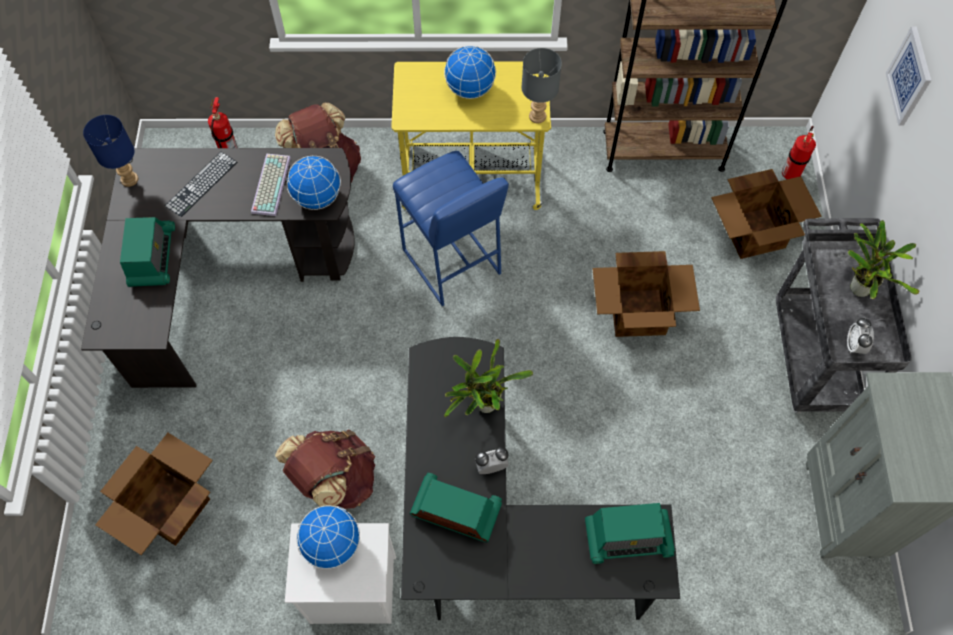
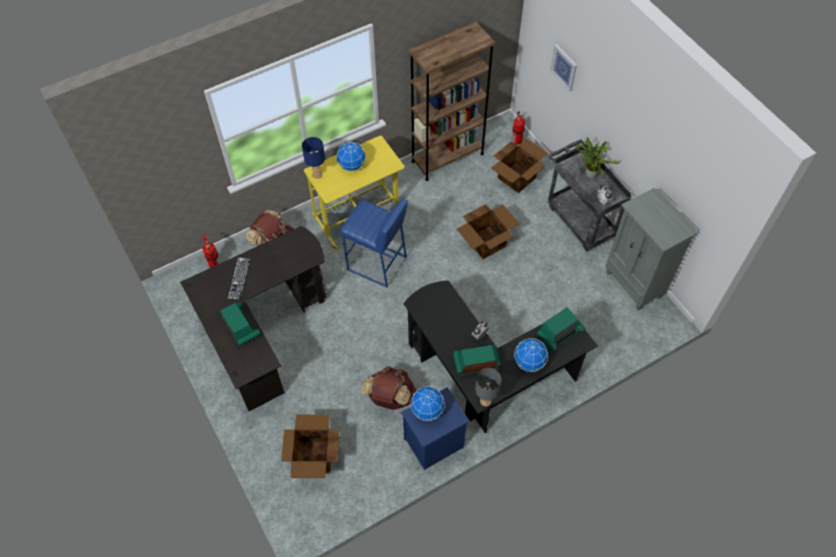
camera: 30 degrees left, 5 degrees down
(129, 180) = (197, 295): blue table lamp -> blue table lamp (317, 175)
(270, 184) = (276, 261): keyboard -> none
(317, 197) = (306, 255): globe -> globe (529, 362)
(350, 591) = (434, 444): white nightstand -> blue nightstand
(483, 405) = (456, 310): potted plant -> none
(537, 116) = (394, 163): grey table lamp -> grey table lamp (485, 400)

